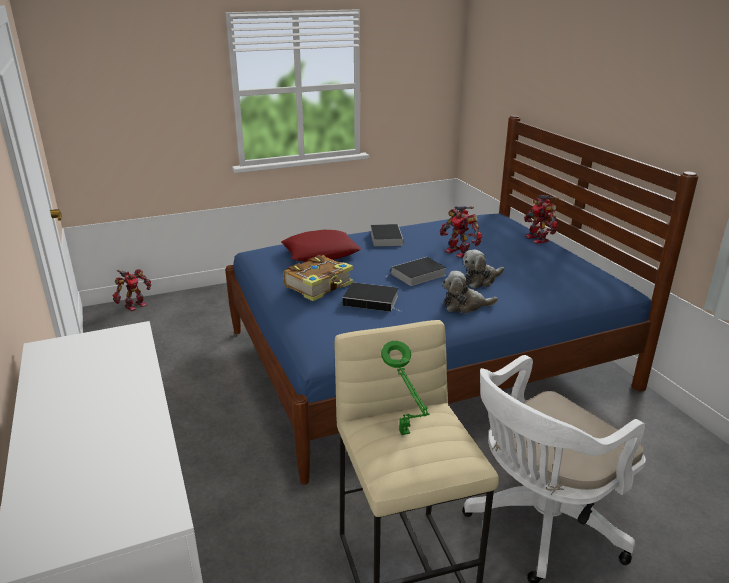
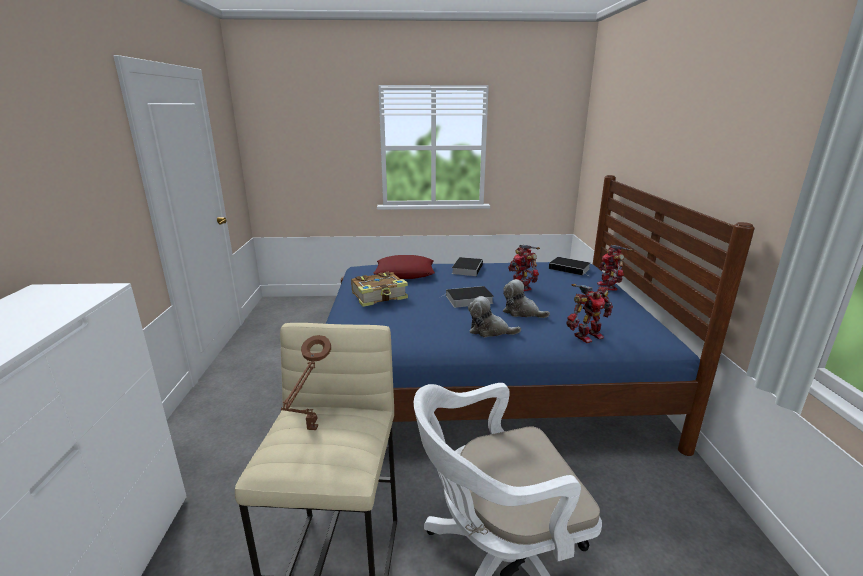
camera: 20 degrees right, 5 degrees down
(134, 305) = (295, 301): toy robot -> toy robot (587, 335)
(372, 300) = (411, 313): book -> book (570, 269)
(405, 435) = (311, 431): green table lamp -> brown table lamp
(480, 280) = (521, 312): plush toy -> plush toy turned 45 degrees clockwise

